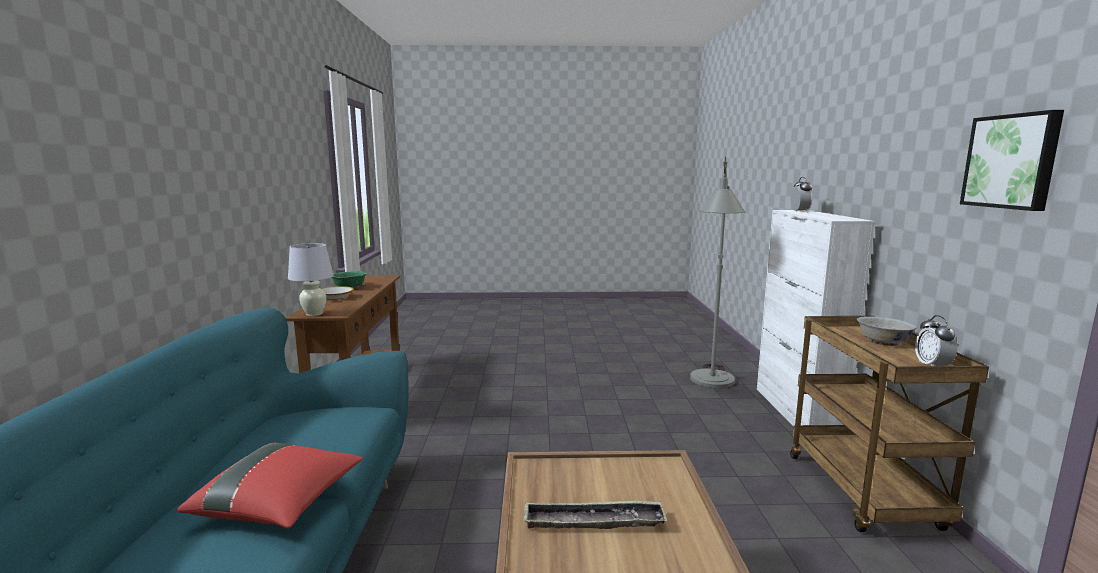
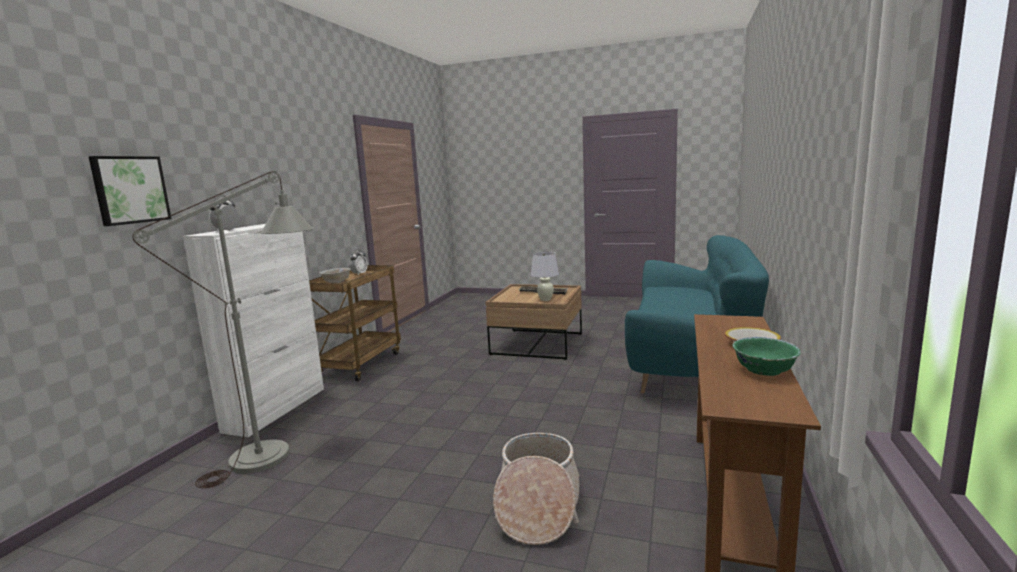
camera: 160 degrees left, 0 degrees up
(280, 504) = (664, 303): red pillow -> none
(314, 314) = (737, 319): white table lamp -> white table lamp (545, 299)
(487, 380) = (537, 505): none -> basket
(1012, 161) = (332, 176): picture -> picture (129, 190)

